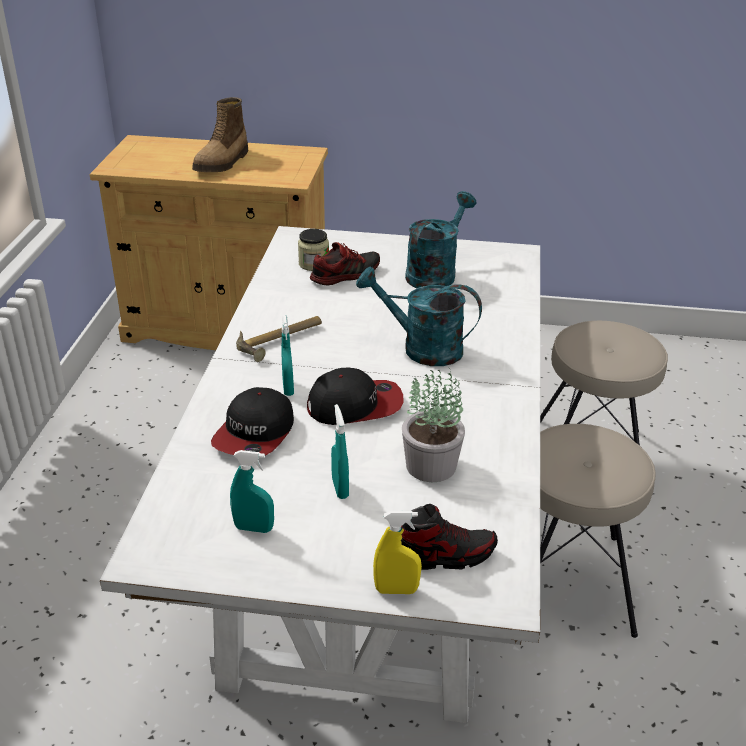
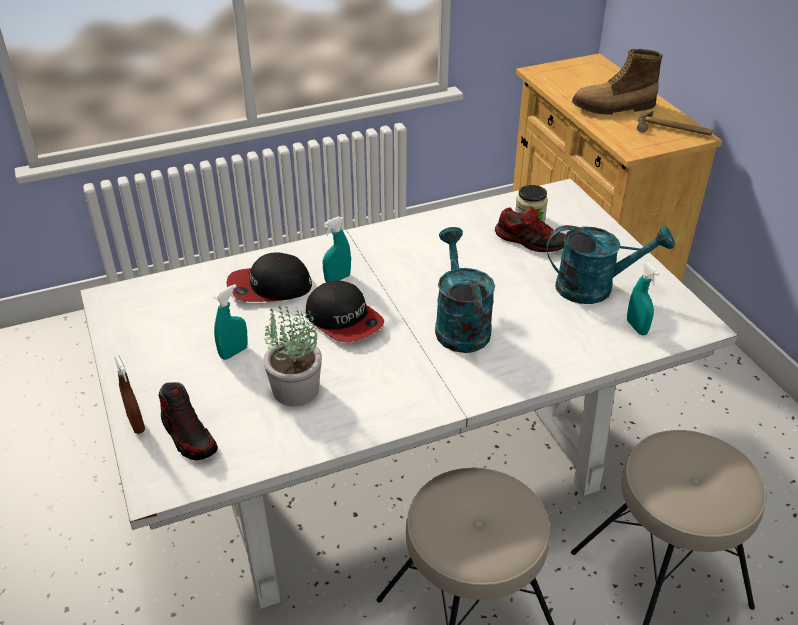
camera: 60 degrees right, 5 degrees up
(254, 528) = (164, 330): turquoise spray bottle -> turquoise spray bottle (636, 327)
(281, 340) = (398, 250): hammer -> hammer (672, 131)
(396, 590) = (136, 424): yellow spray bottle -> brown spray bottle

